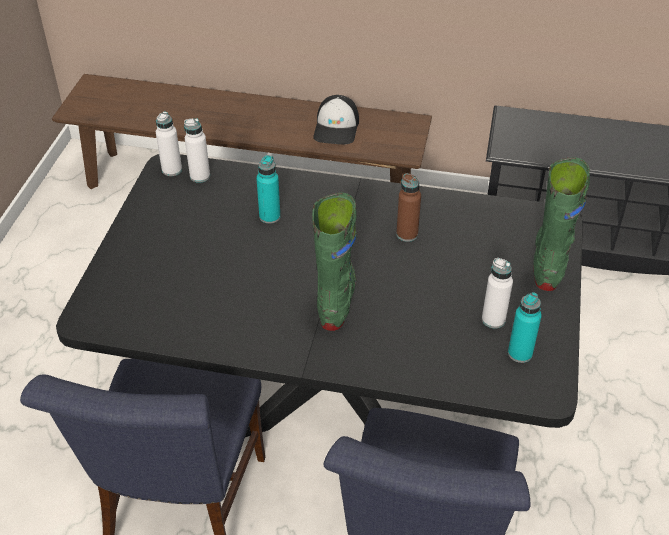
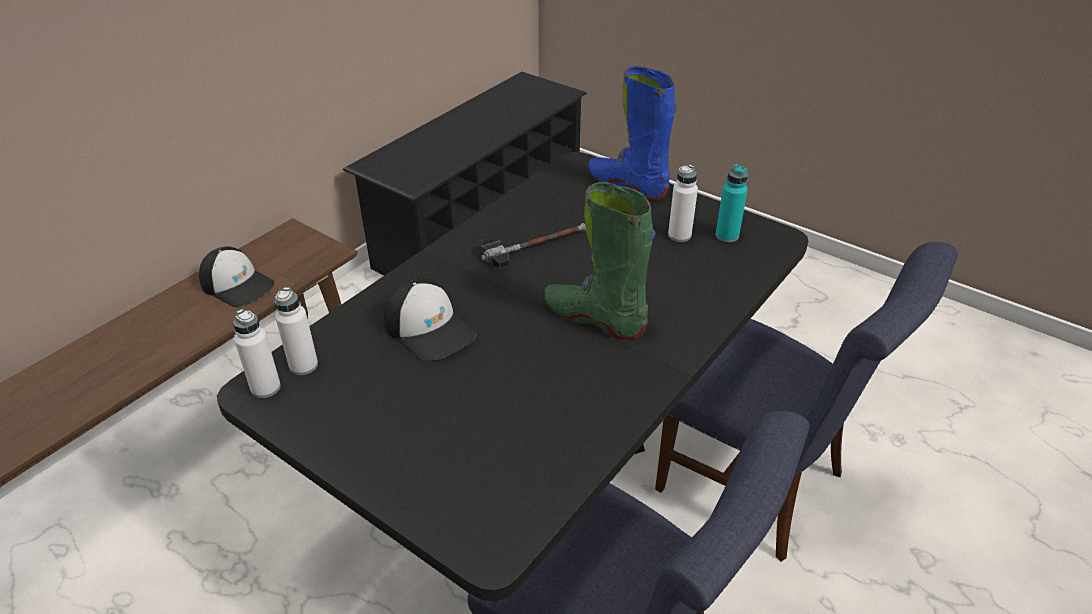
camera: 65 degrees left, 5 degrees down
(269, 216) = (430, 328): turquoise bottle -> cap
(407, 234) = (534, 246): brown bottle -> hammer
(549, 262) = (628, 185): green boot -> blue boot

